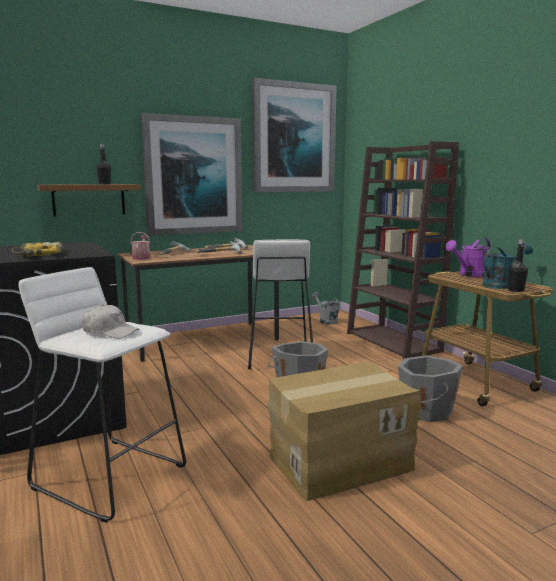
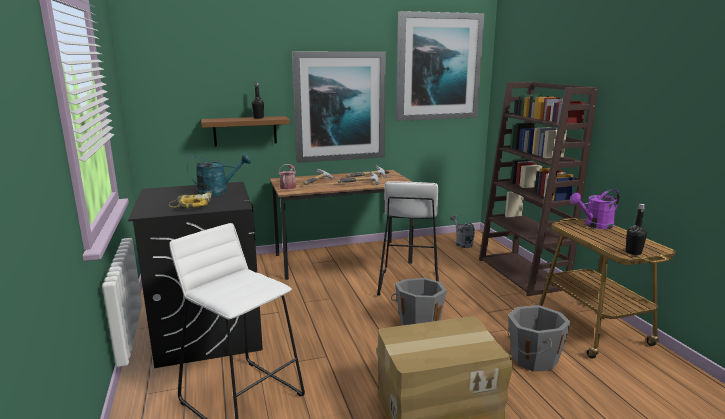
camera: 10 degrees right, 5 degrees up
(110, 332) = (241, 286): white cap -> none
(502, 285) = (623, 242): turquoise watering can -> turquoise watering can (218, 192)

